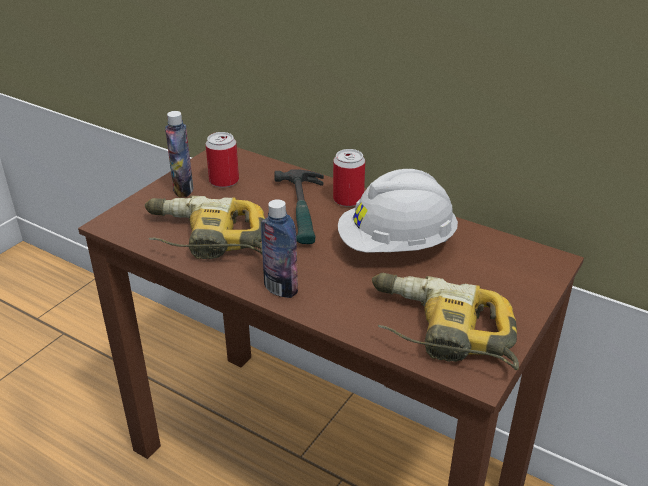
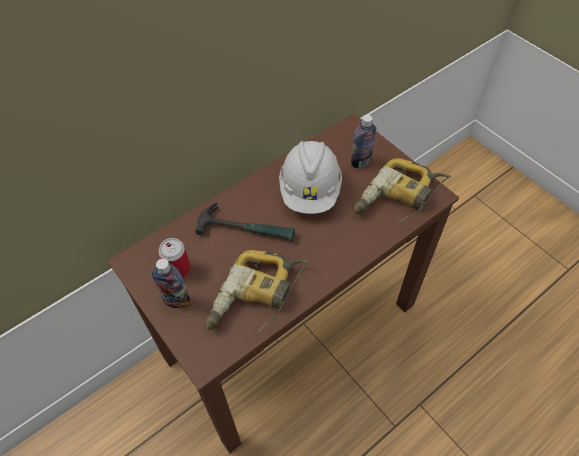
camera: 70 degrees left, 20 degrees up
(280, 288) = (333, 264): bottle -> bottle (361, 161)
(348, 199) = (244, 199): can -> none

